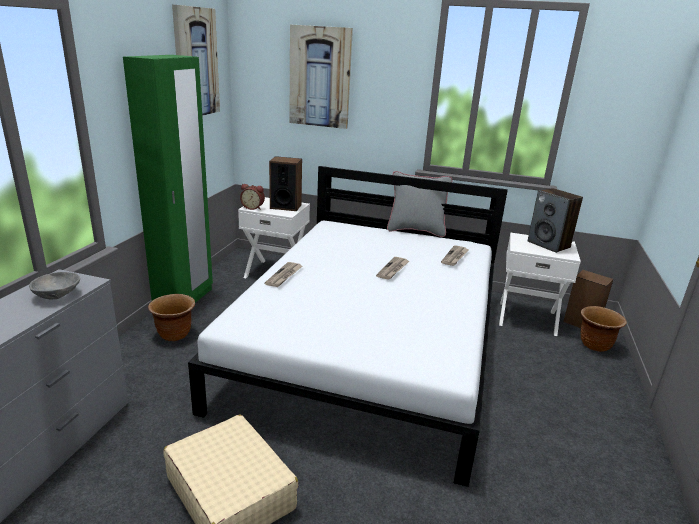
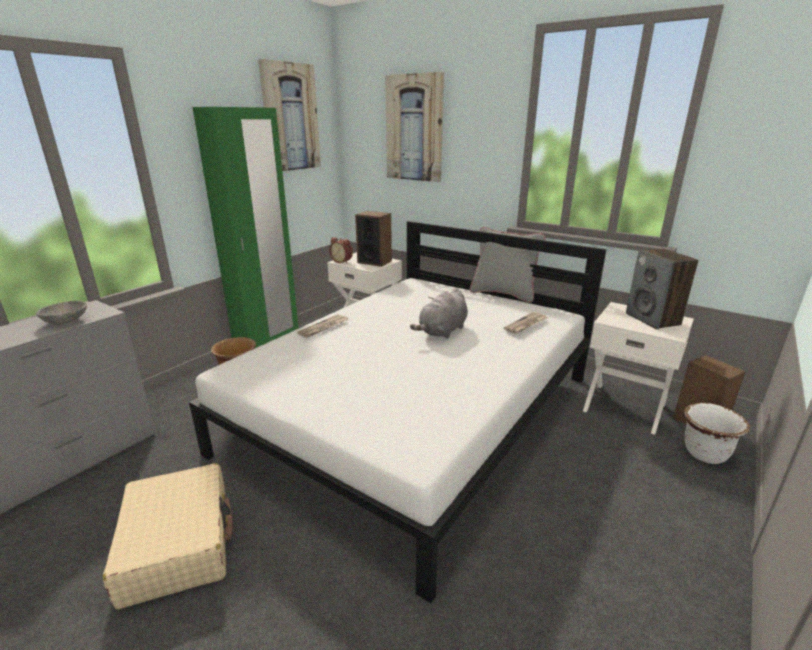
camera: 20 degrees right, 0 degrees up
(393, 269) = (442, 331): newspaper -> grey plush toy
(595, 345) = (704, 454): brown planter -> white planter

